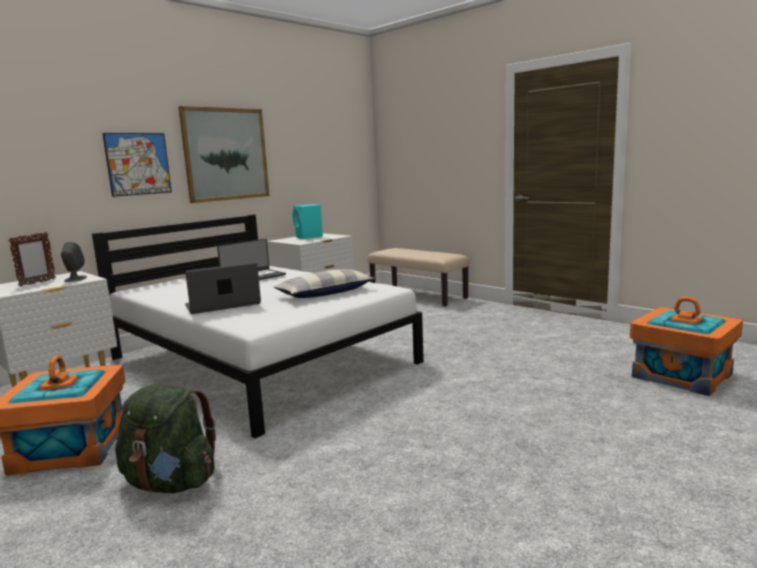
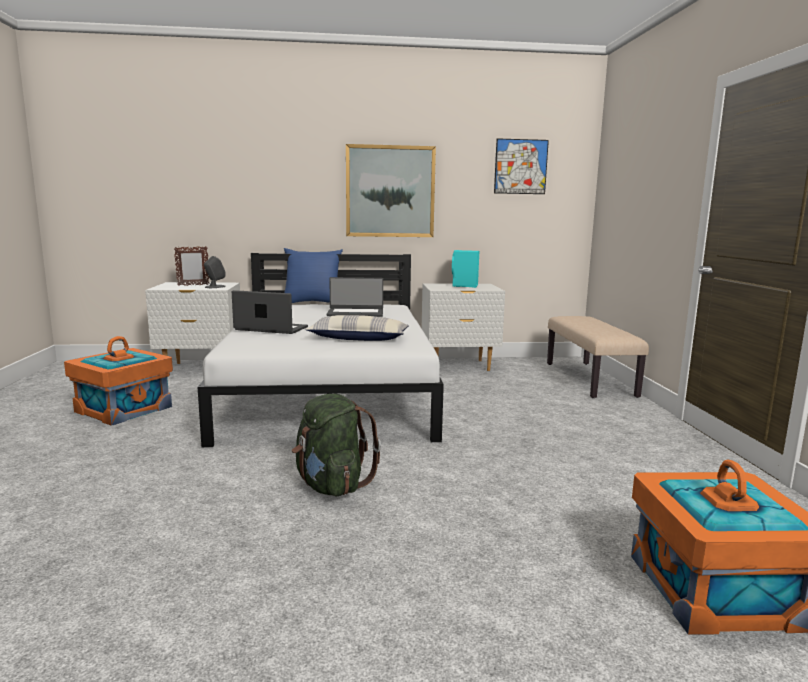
camera: 40 degrees right, 0 degrees up
(138, 164) = (301, 196): picture -> picture (520, 166)
(171, 279) = (313, 303): none -> blue pillow
(171, 483) = (109, 453): green backpack -> green backpack (331, 485)

